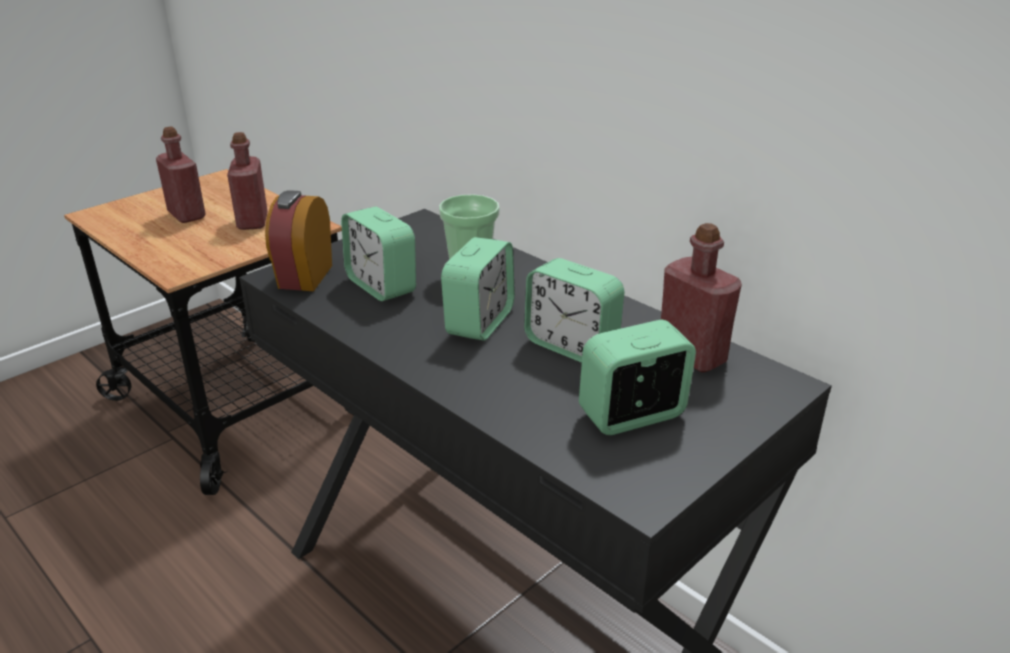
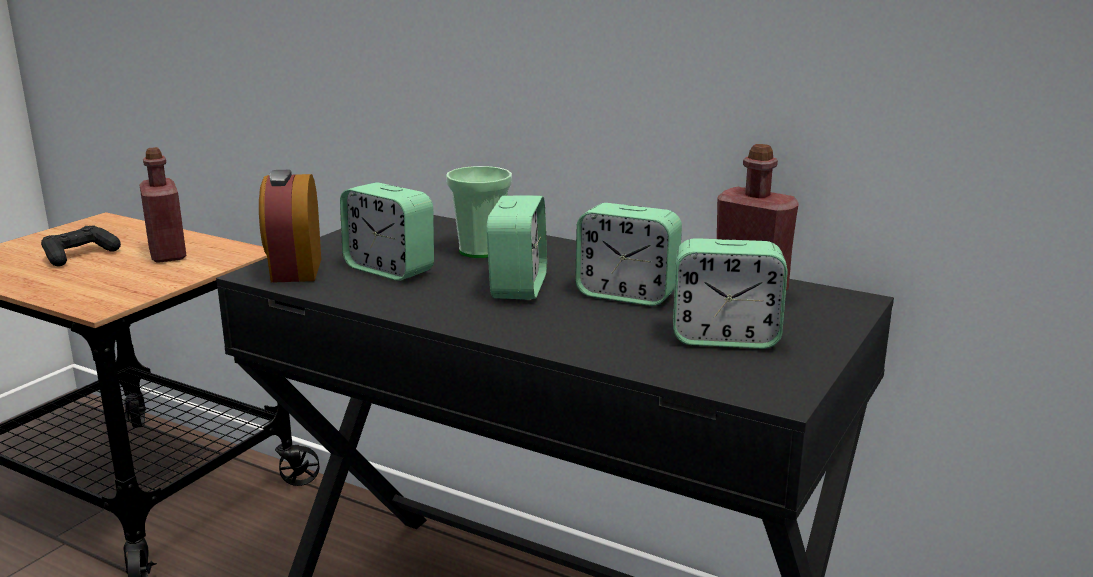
camera: 15 degrees left, 10 degrees down
(186, 215) = (79, 255): red bottle -> black game controller
(632, 415) = (725, 338): alarm clock -> alarm clock turned 135 degrees counterclockwise

